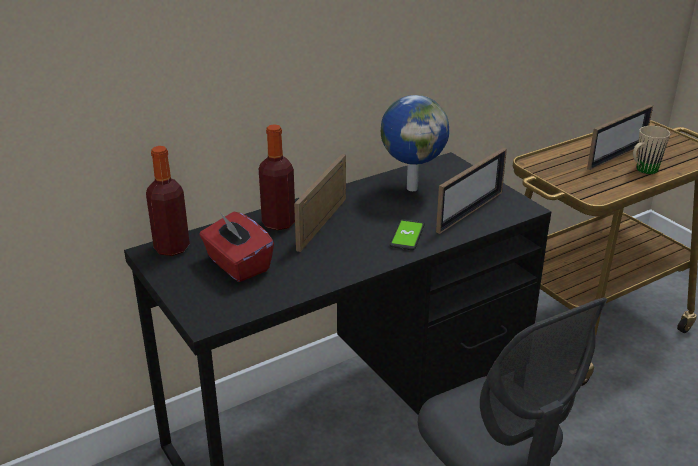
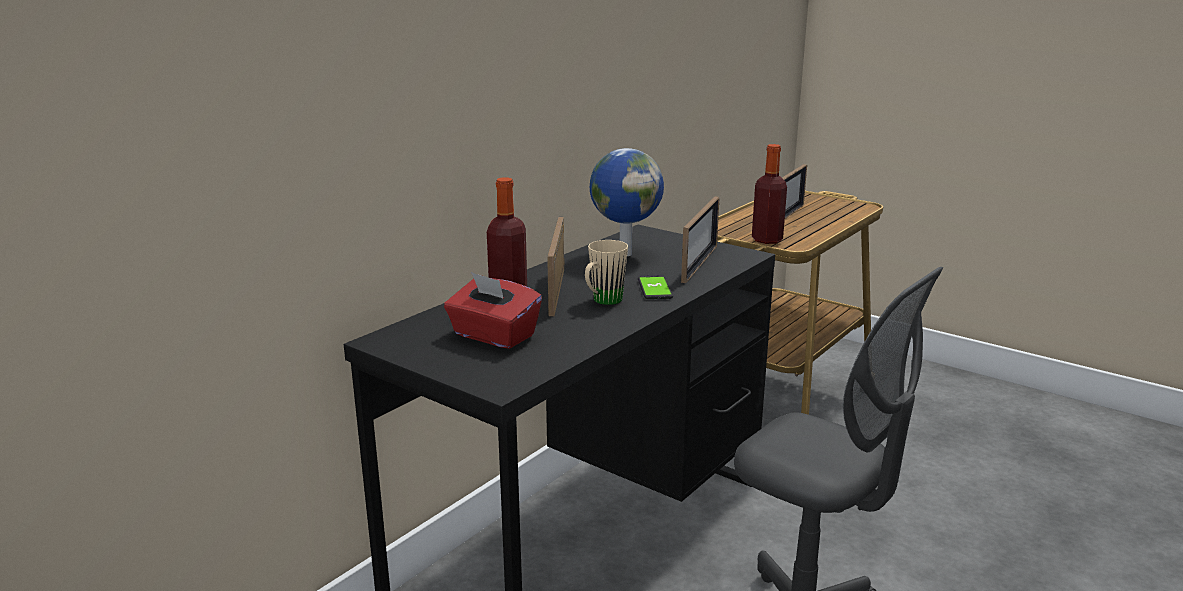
camera: 20 degrees left, 10 degrees down
(172, 248) = (402, 333): bottle -> bottle (767, 240)
(643, 171) = (819, 223): beige mug -> beige mug (603, 302)

